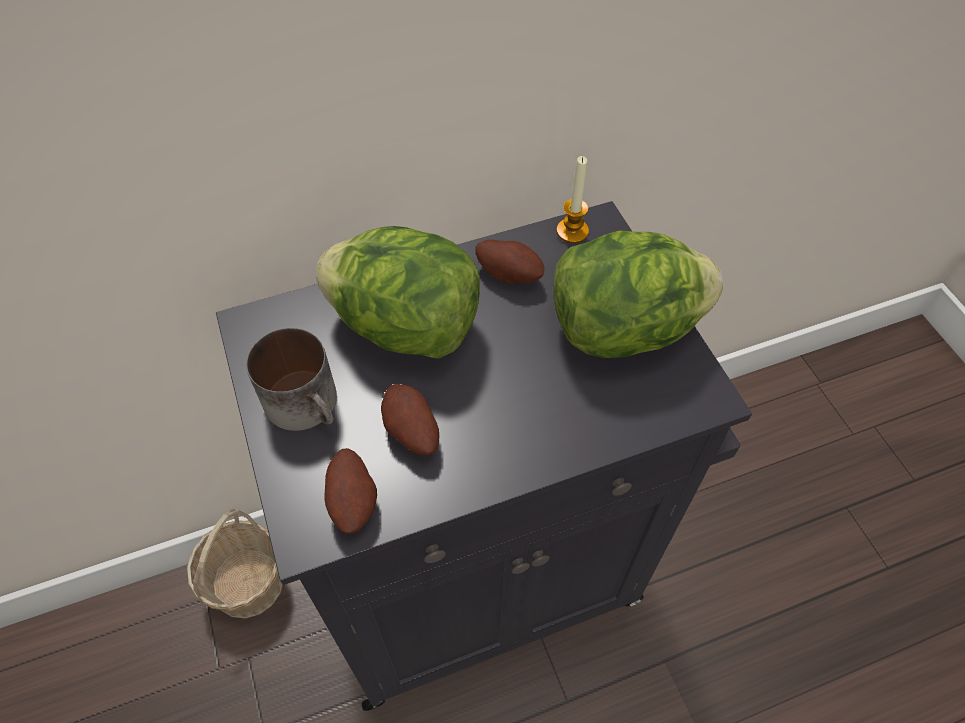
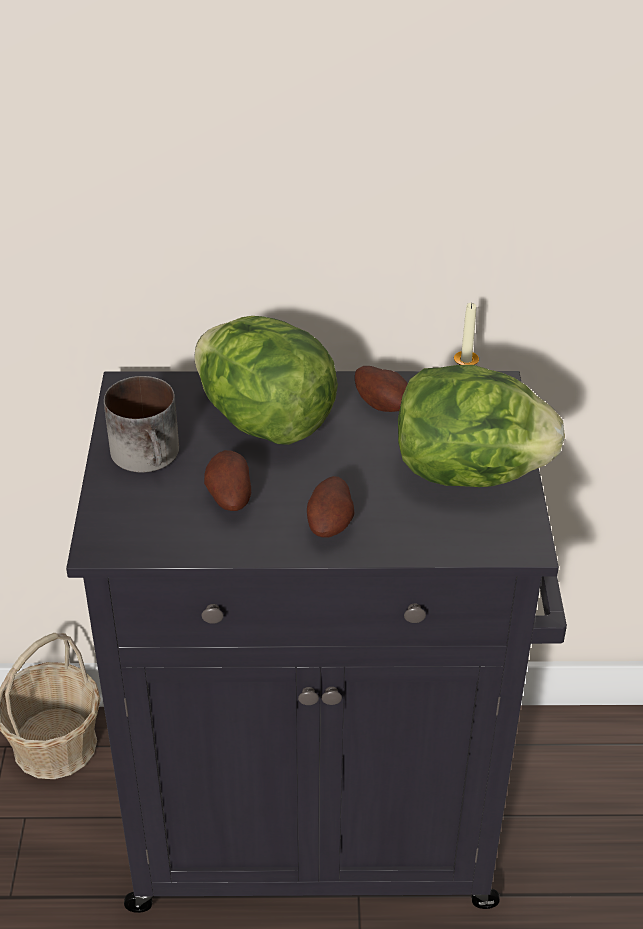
camera: 20 degrees right, 15 degrees down
(354, 501) = (154, 532): potato -> potato (331, 524)

